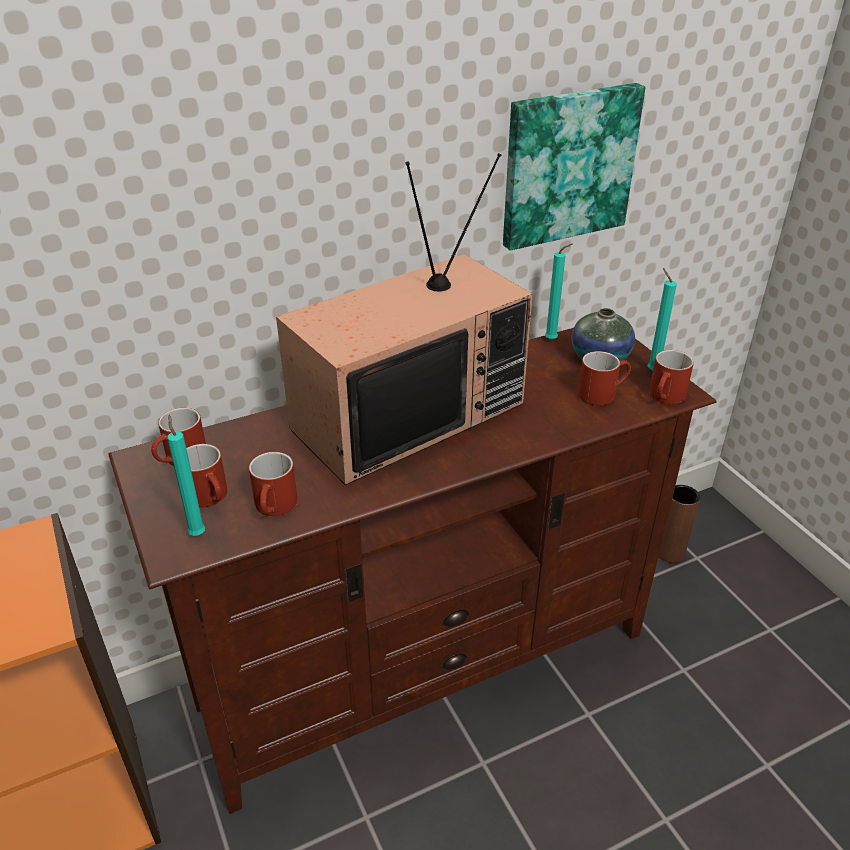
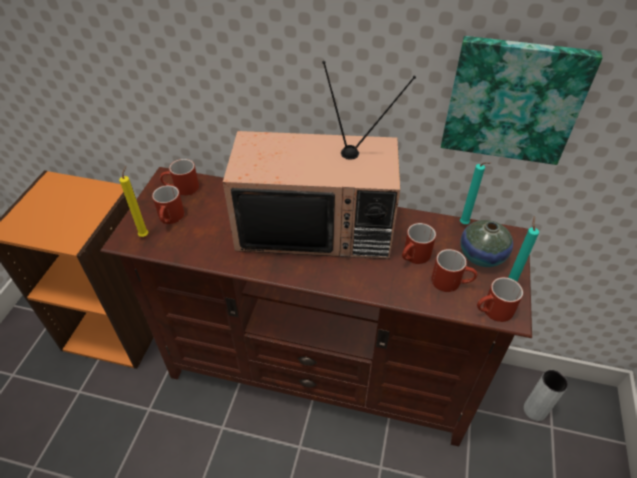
camera: 40 degrees right, 10 degrees up
(197, 533) = (145, 234): turquoise candle -> yellow candle
(275, 508) = (190, 243): red mug -> red mug (414, 257)
(669, 553) = (534, 410): brown vase -> grey vase

